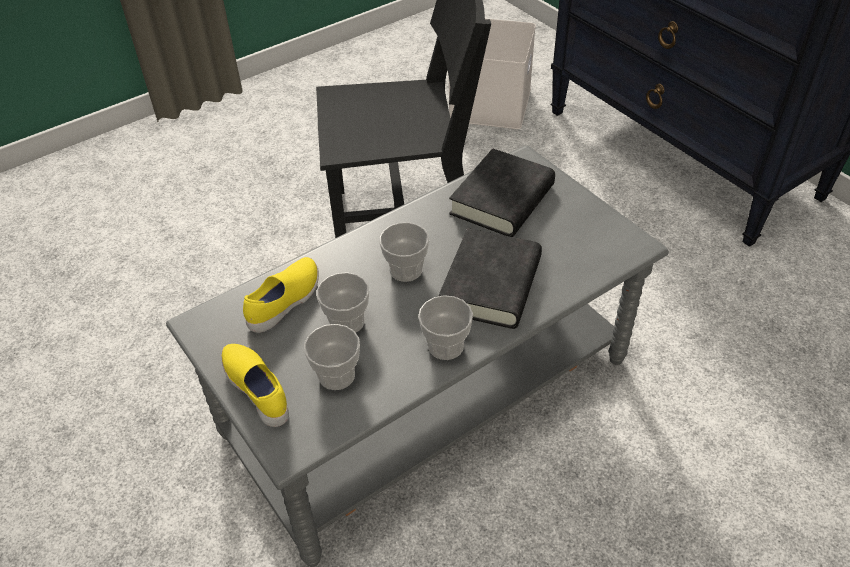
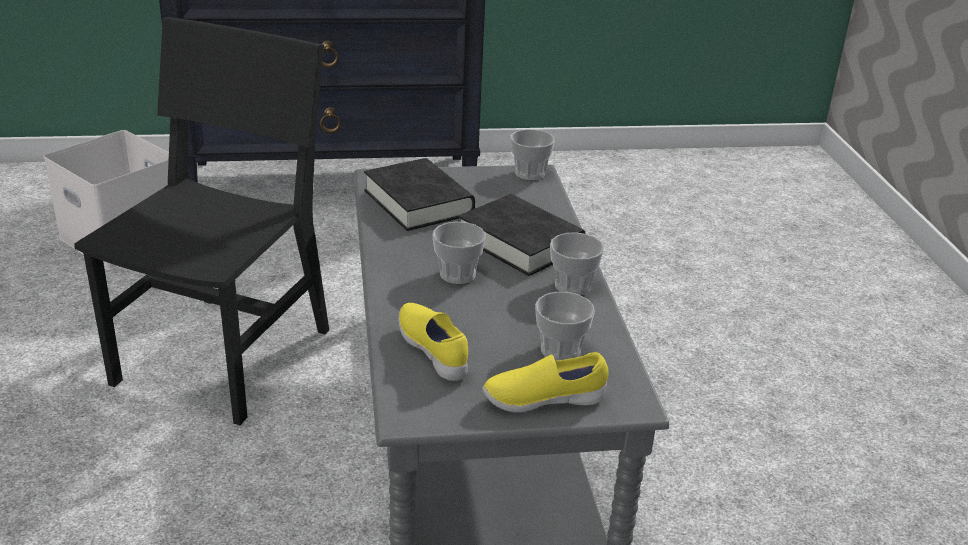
camera: 65 degrees left, 15 degrees down
(347, 322) = (495, 325): cup -> cup (529, 174)

